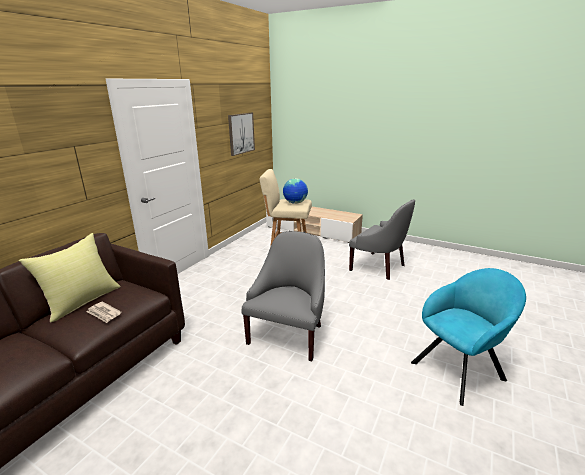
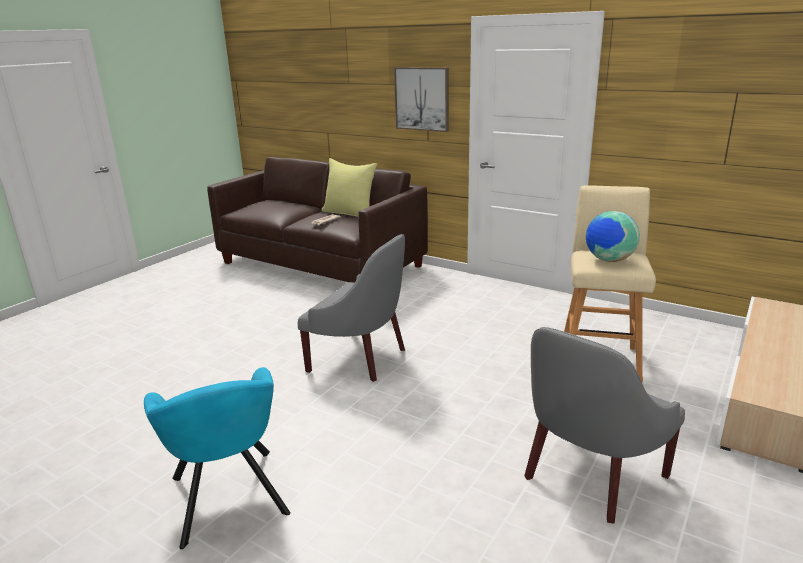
camera: 95 degrees right, 0 degrees up
(241, 133) = (730, 118): picture -> picture (422, 99)

